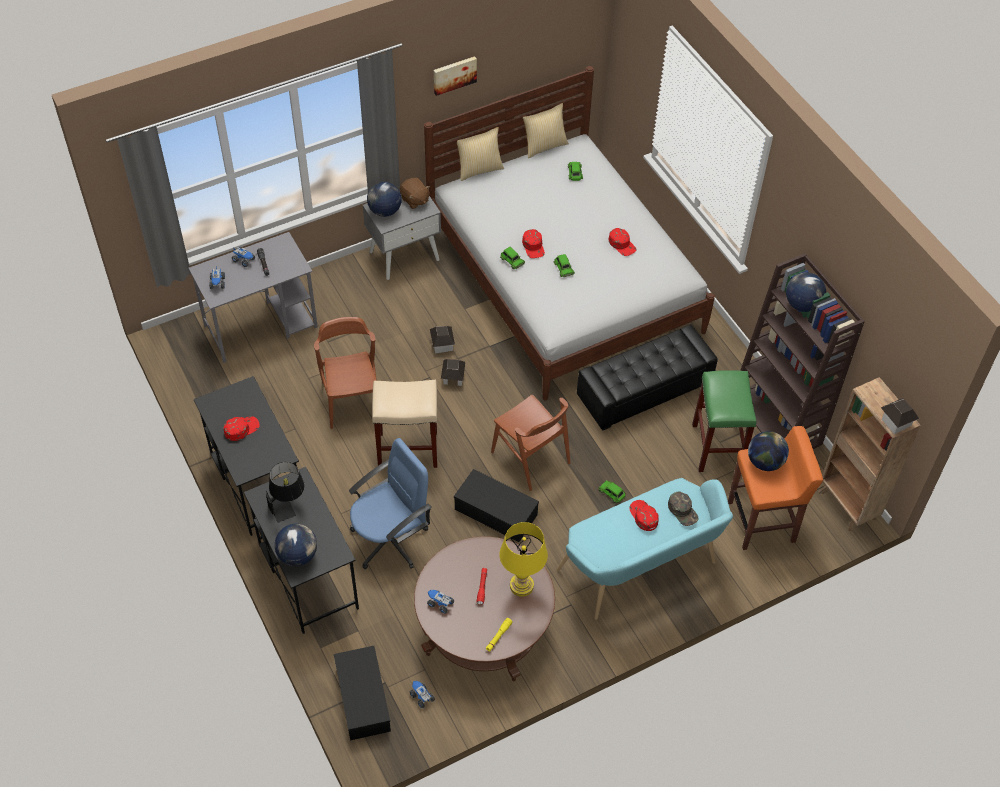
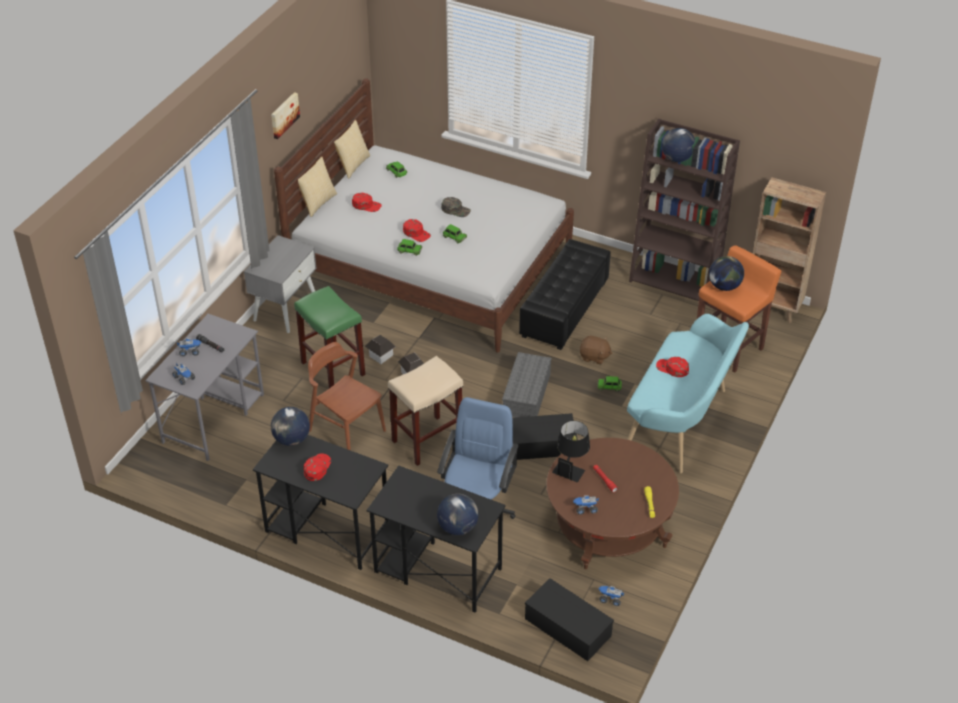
camera: 35 degrees left, 10 degrees down
(287, 504) = (412, 498): black table lamp -> black table lamp (571, 467)
(384, 211) = (267, 267): globe -> globe (291, 439)
(414, 200) = (284, 248): brown plush toy -> brown plush toy (594, 357)
(521, 586) = (631, 463): yellow table lamp -> none
(531, 457) = (527, 395): brown chair -> grey storage box
(622, 244) = (481, 201): red cap -> red cap (366, 205)
(683, 510) = (695, 351): green cap -> green cap (456, 210)
(716, 446) = (651, 318): green stool -> green stool (332, 368)
(896, 422) = (810, 197): toy house -> none

